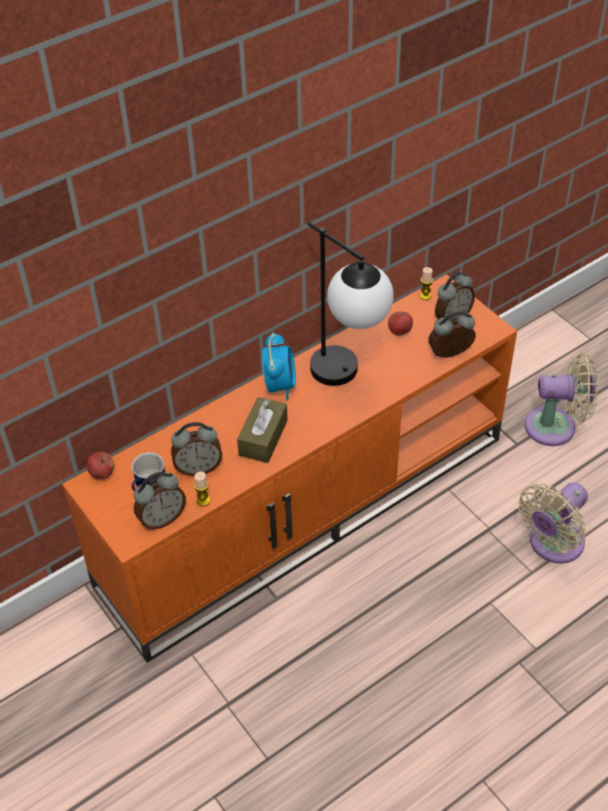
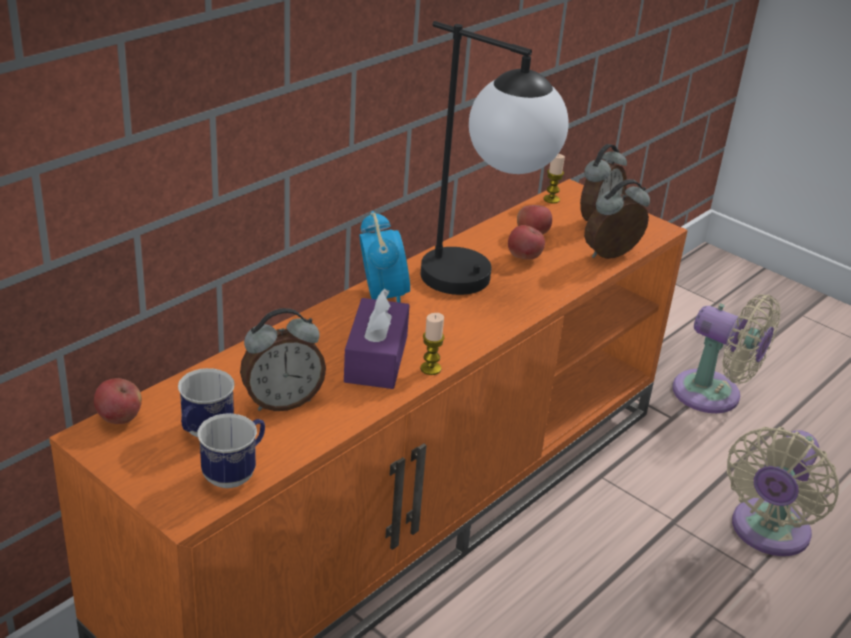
camera: 15 degrees left, 15 degrees down
(162, 518) = (235, 473): alarm clock -> mug
(203, 500) = (301, 444): candle -> candle (430, 368)
(263, 438) = (376, 359): brown tissue box -> purple tissue box
(386, 353) = (524, 257): none -> apple
(556, 427) = (713, 396): beige fan -> beige fan turned 45 degrees clockwise

